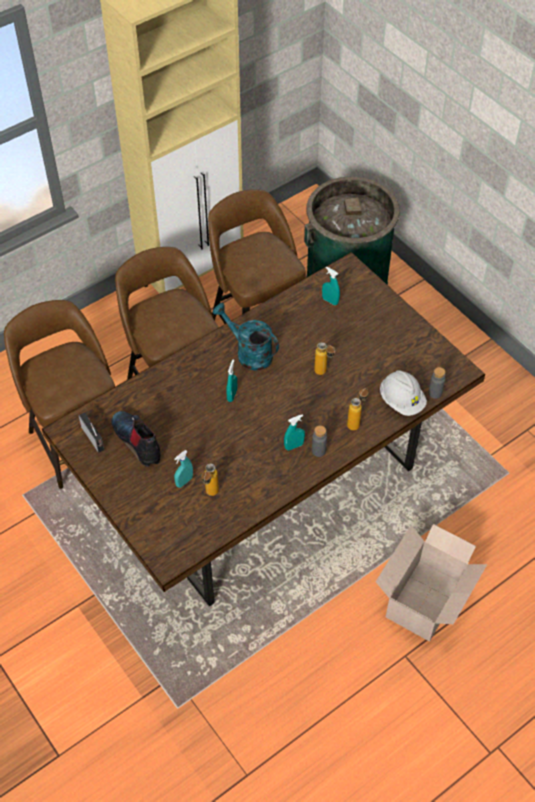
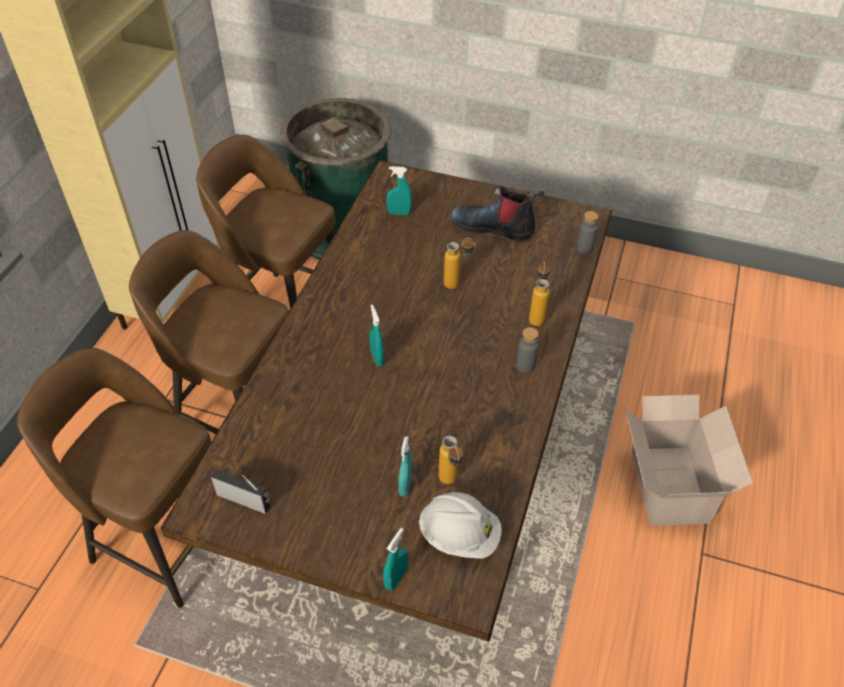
camera: 35 degrees left, 5 degrees down
(138, 441) = (307, 471): boot -> boot (494, 227)
(249, 353) = (357, 304): turquoise watering can -> none
(294, 446) = (494, 375): turquoise spray bottle -> turquoise spray bottle (396, 578)
(401, 401) = (560, 272): white hard hat -> white hard hat (459, 535)

